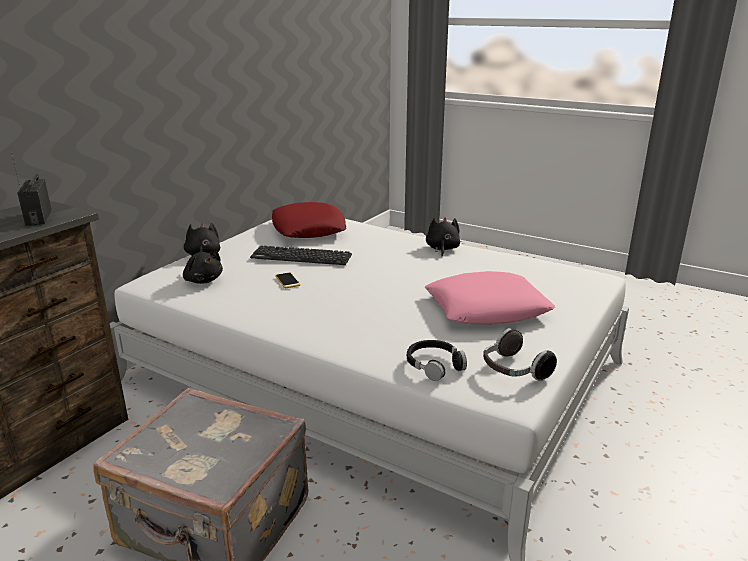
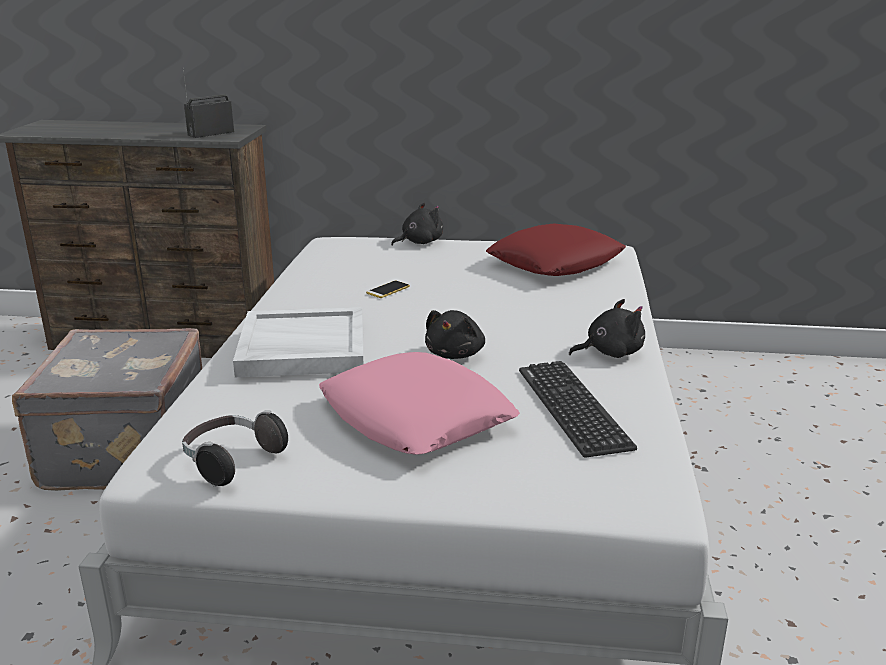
camera: 65 degrees right, 0 degrees up
(203, 280) = (356, 258): black plush toy -> black plush toy (456, 354)
(301, 257) = (462, 280): keyboard -> keyboard (573, 408)
(364, 323) = (301, 348): none -> white tray
(434, 365) = (224, 408): black headphones -> none

